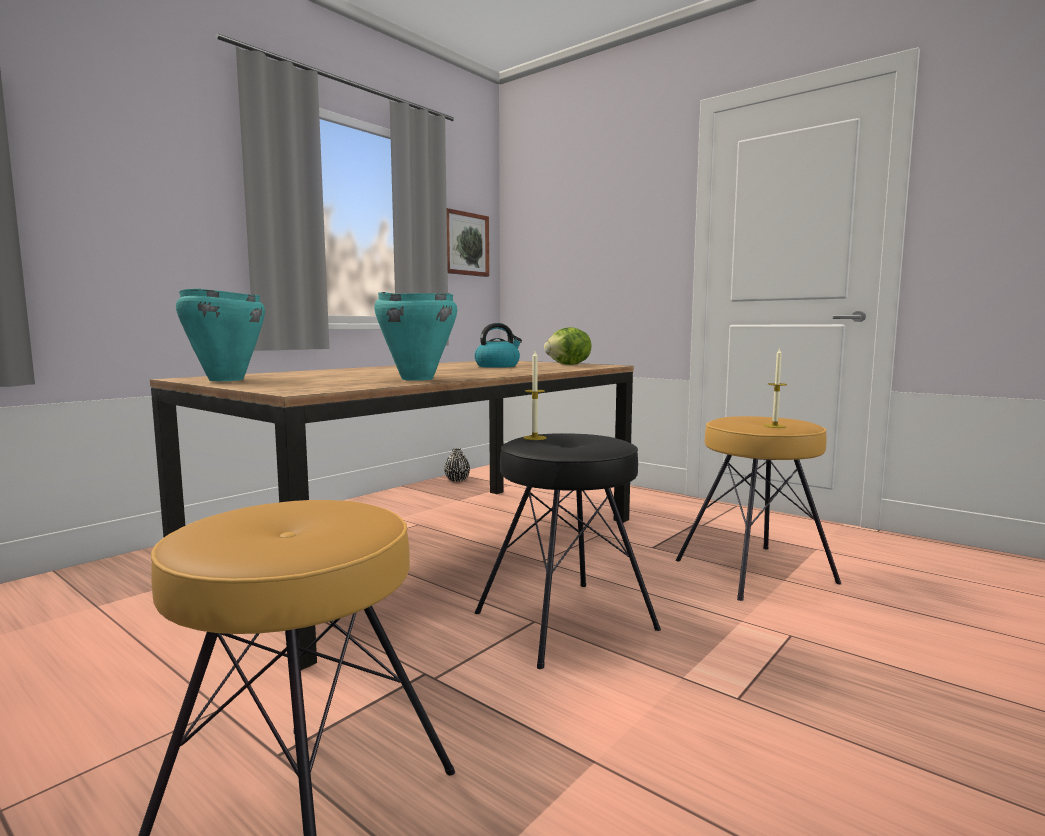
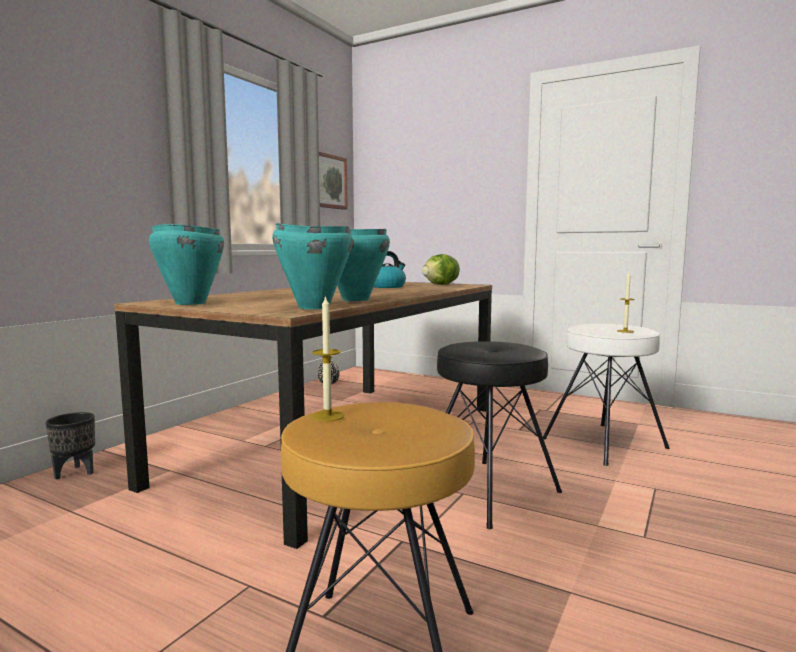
camera: 10 degrees left, 0 degrees up
(128, 564) = (75, 472): none -> black planter
(343, 386) = (313, 307): none -> turquoise cooking pot
(534, 438) = (462, 346): candle -> candle (327, 416)
(755, 572) = (605, 443): brown stool -> white stool

